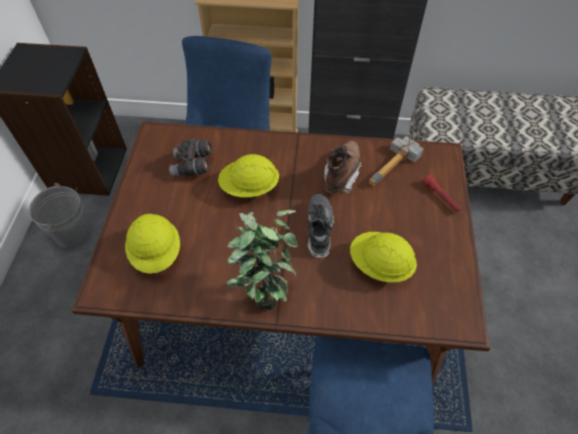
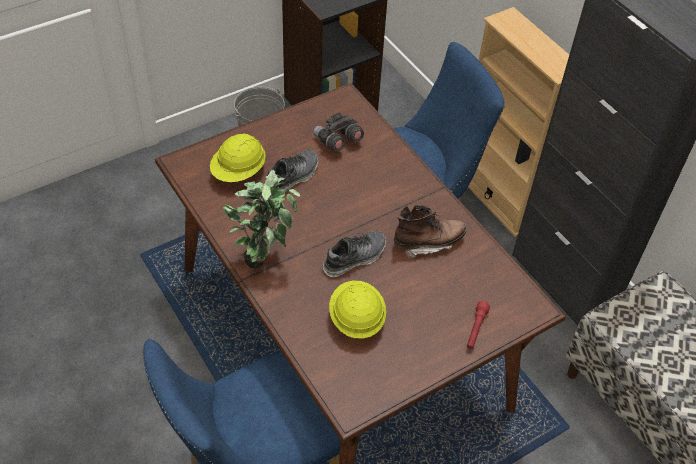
camera: 50 degrees right, 5 degrees down
(200, 219) = (292, 177): none -> shoe
(249, 188) = (351, 189): yellow hard hat -> none
(396, 167) = (478, 277): hammer -> none

